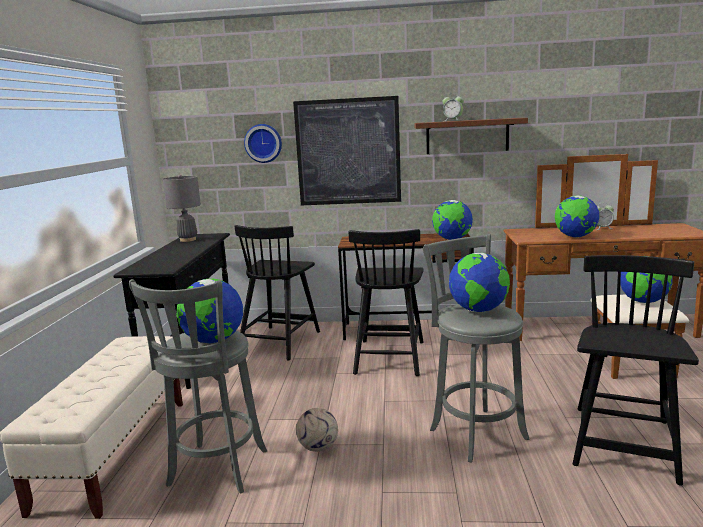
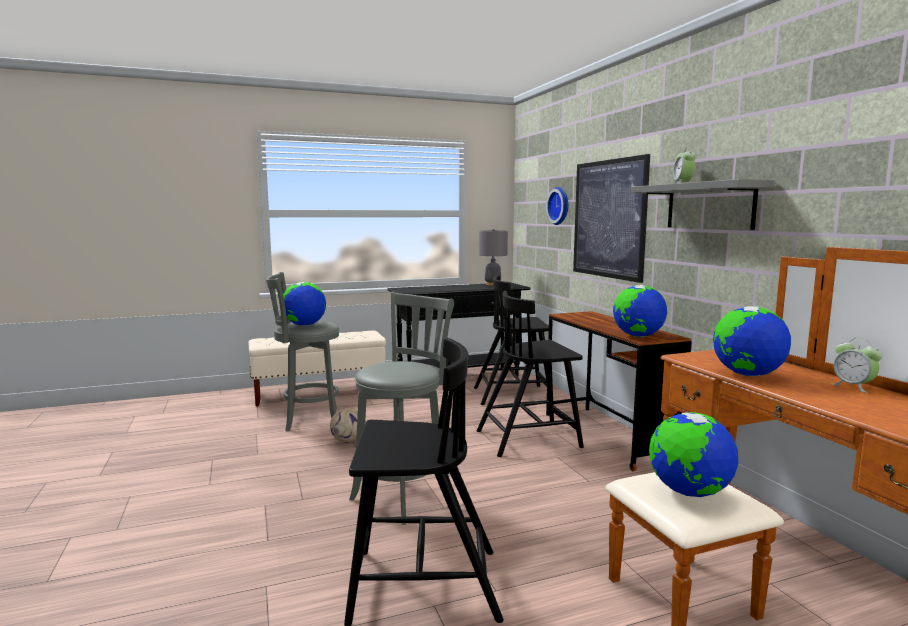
camera: 65 degrees right, 5 degrees down
(467, 136) = (709, 206): brown shelf -> grey shelf
(478, 310) = (399, 367): globe -> none

